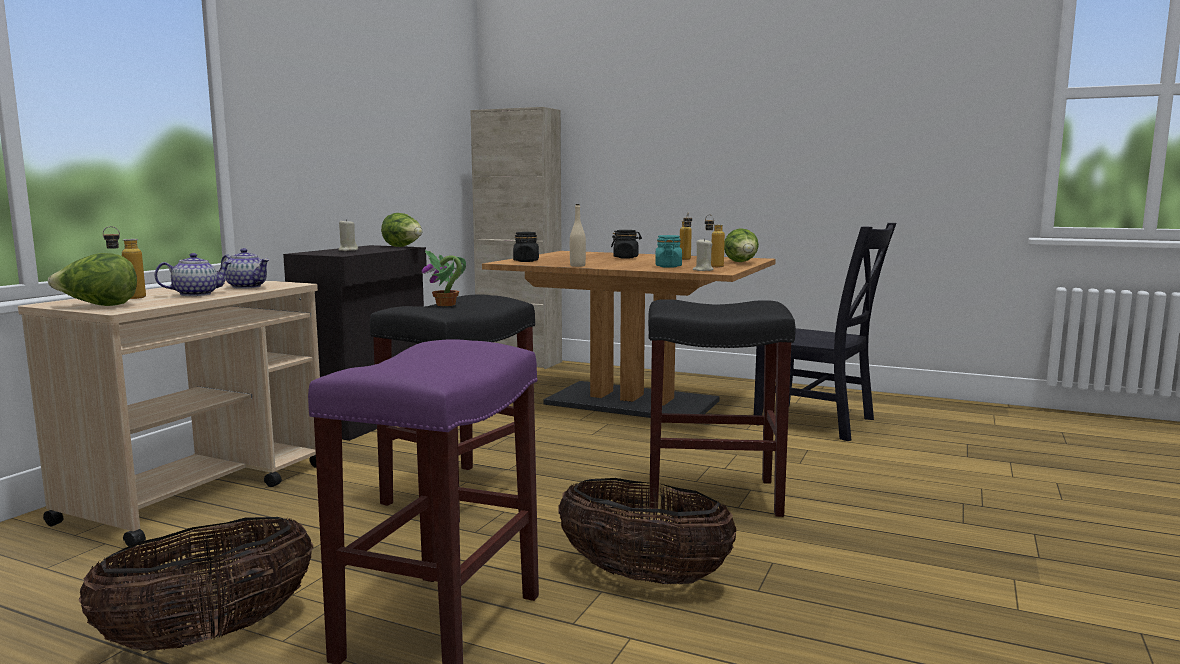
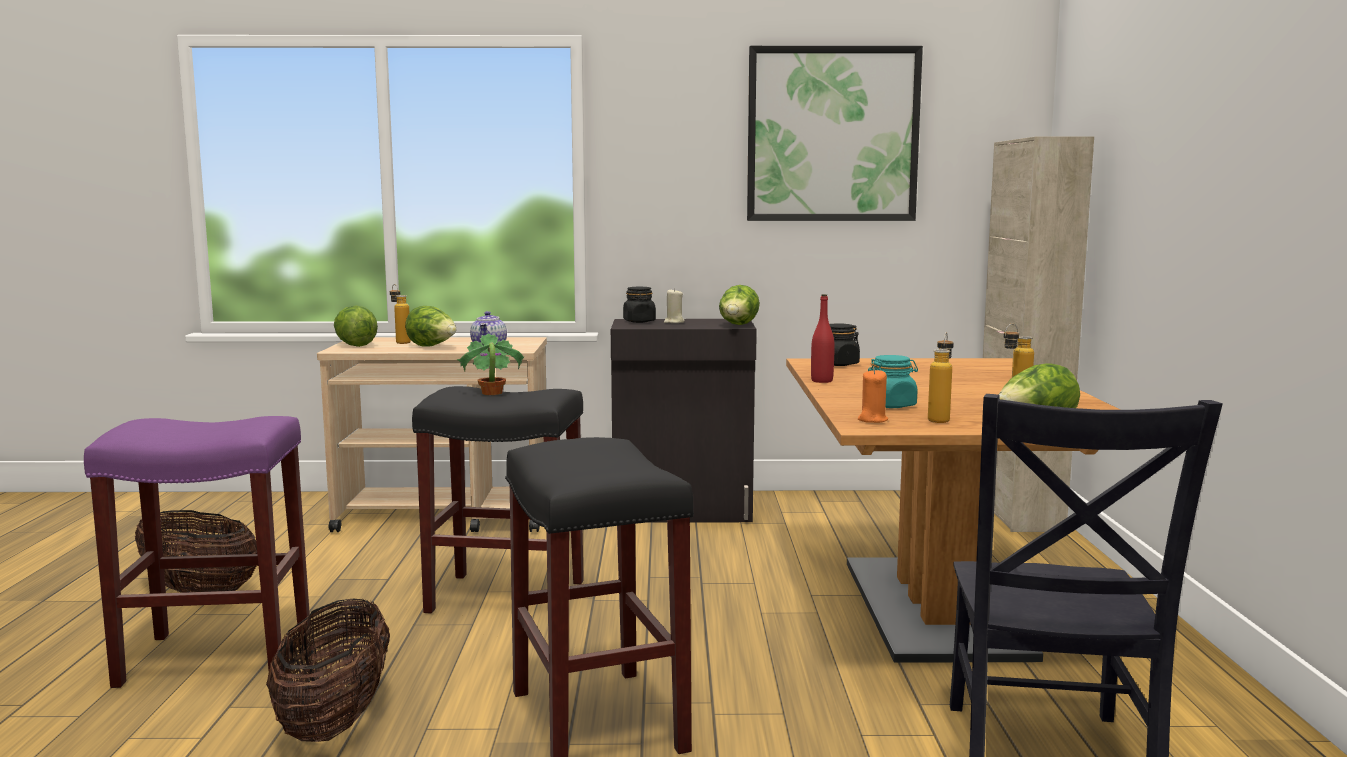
camera: 65 degrees right, 0 degrees up
(196, 294) = (432, 347): teapot -> lettuce
(385, 93) = (832, 134): none -> picture
(577, 266) = (822, 381): beige bottle -> red bottle
(626, 257) = (975, 383): black jar -> black jar (639, 321)
(703, 270) = (872, 420): beige candle -> orange candle

